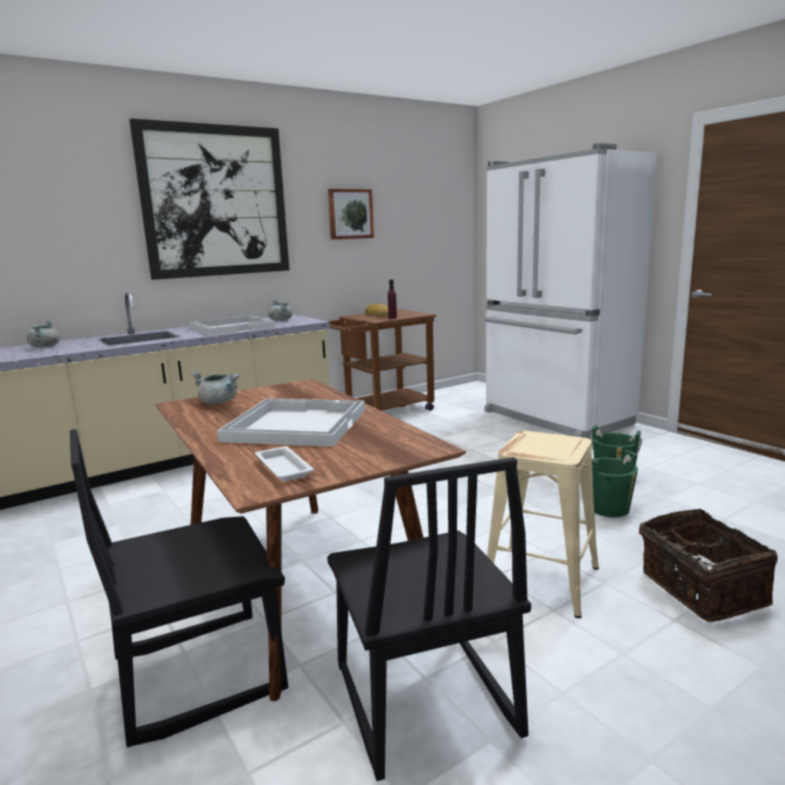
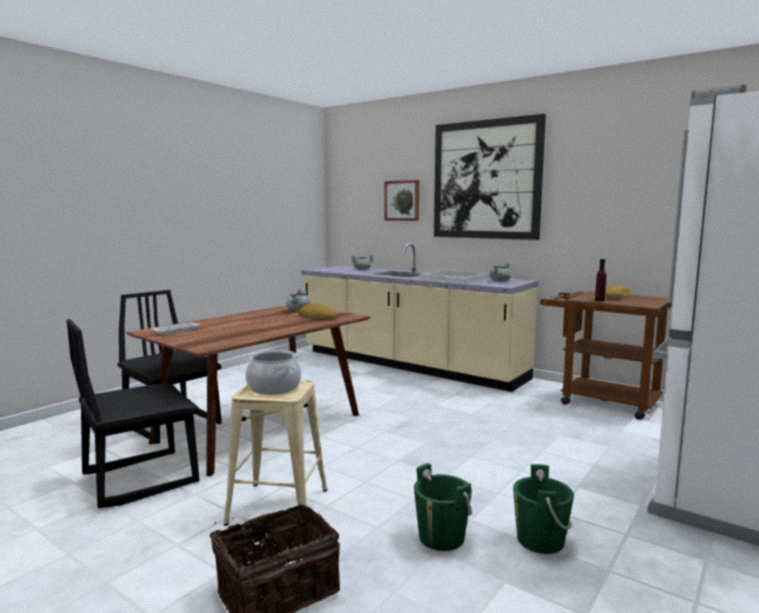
camera: 70 degrees right, 5 degrees down
(286, 396) = (318, 317): none -> bread
(296, 424) = (253, 324): white tray -> none
(350, 214) = (616, 188): picture -> picture (402, 200)
(543, 445) = (273, 388): none -> cooking pot

